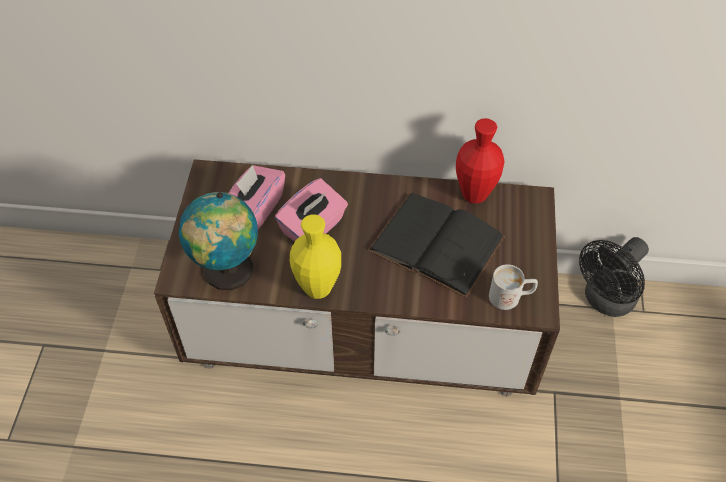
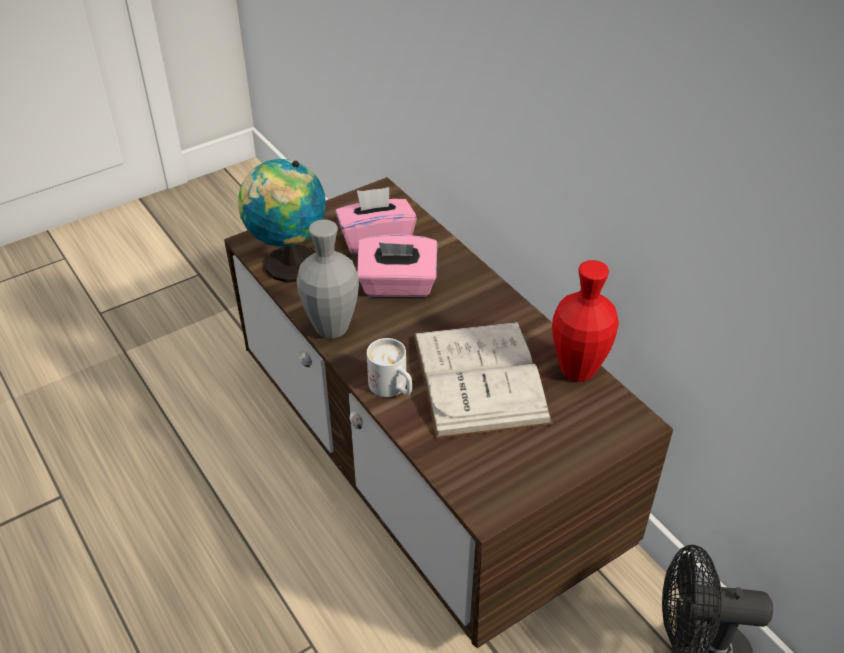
camera: 50 degrees right, 10 degrees down
(318, 288) = (332, 328): yellow vase -> grey vase
(436, 243) = (479, 378): black book -> white book
(511, 297) = (478, 475): white mug -> white mug (393, 388)

